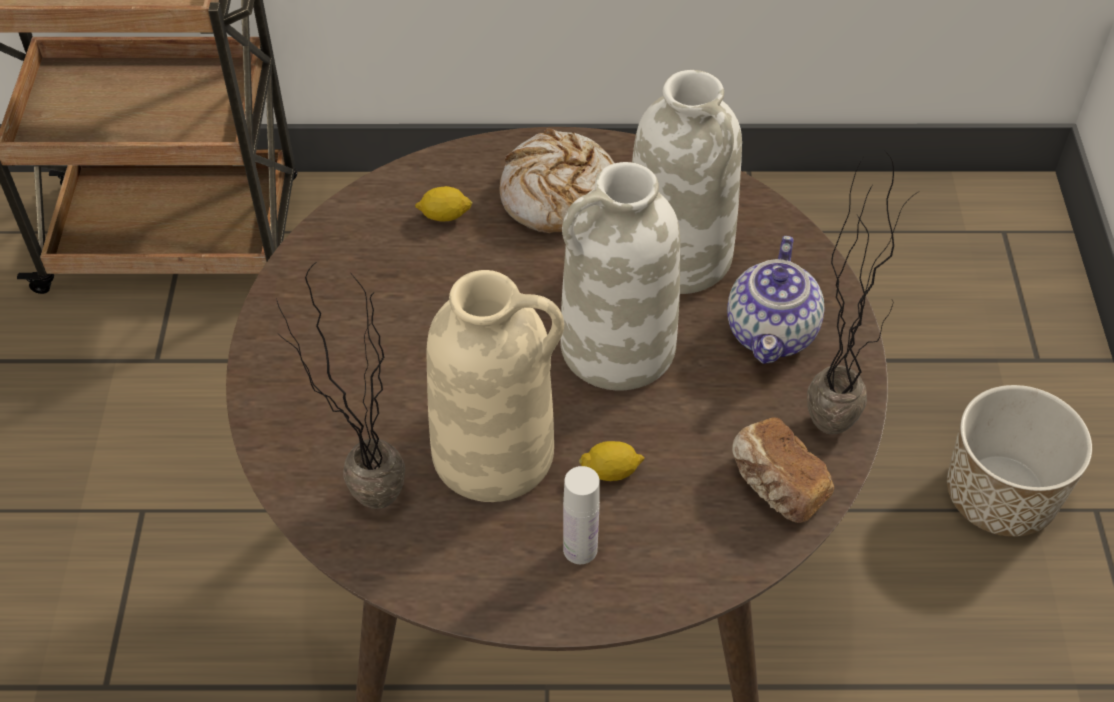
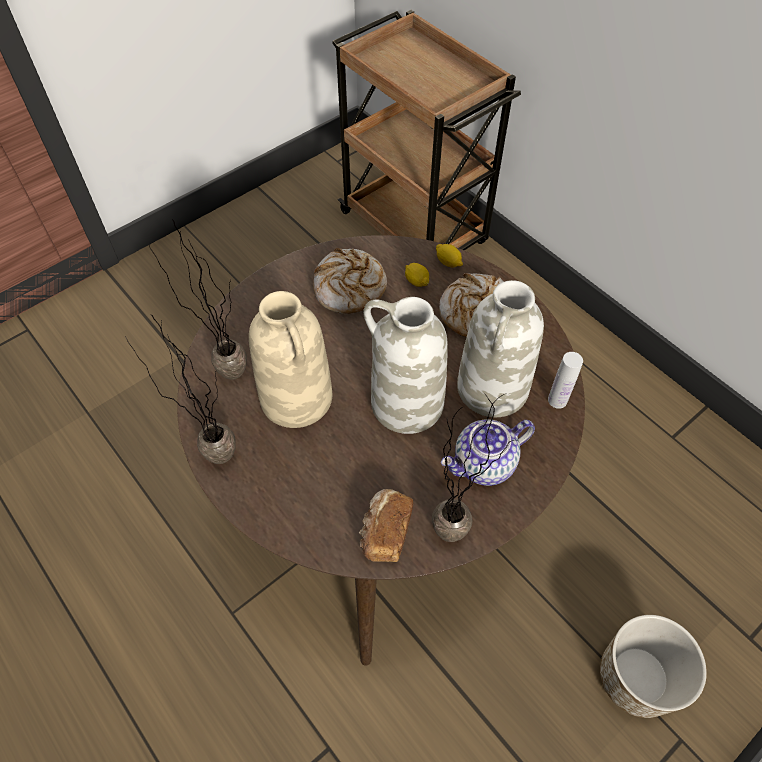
camera: 50 degrees right, 5 degrees up
(378, 287) = (349, 288): none -> bread
(482, 598) = (212, 451): none -> potted plant
(580, 549) = (271, 471): white bottle -> white bottle (557, 400)
(611, 471) = (328, 453): lemon -> lemon (448, 262)

